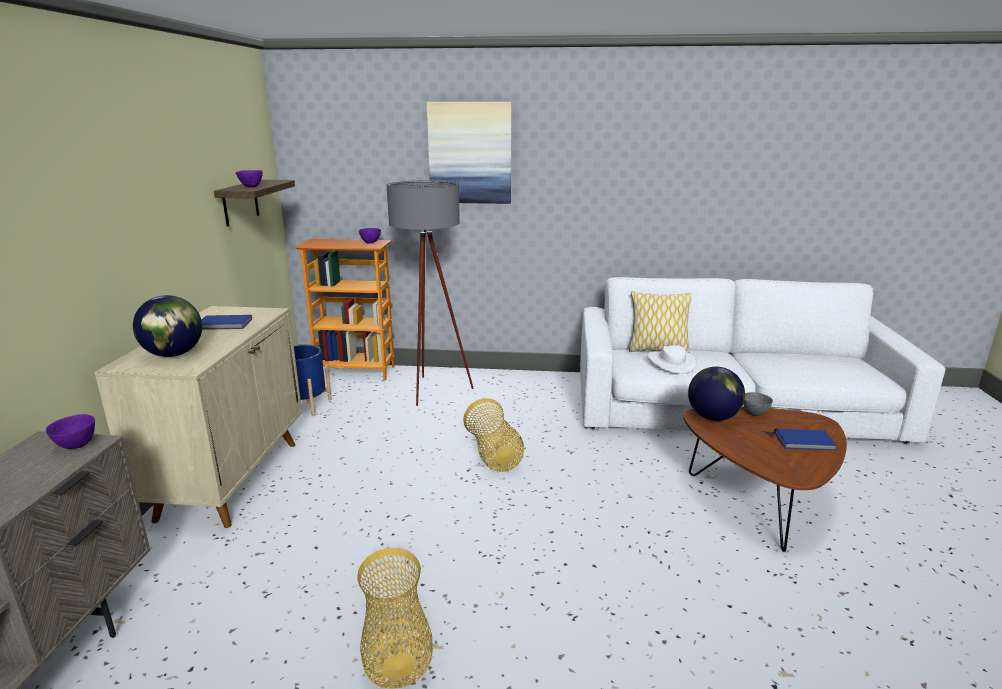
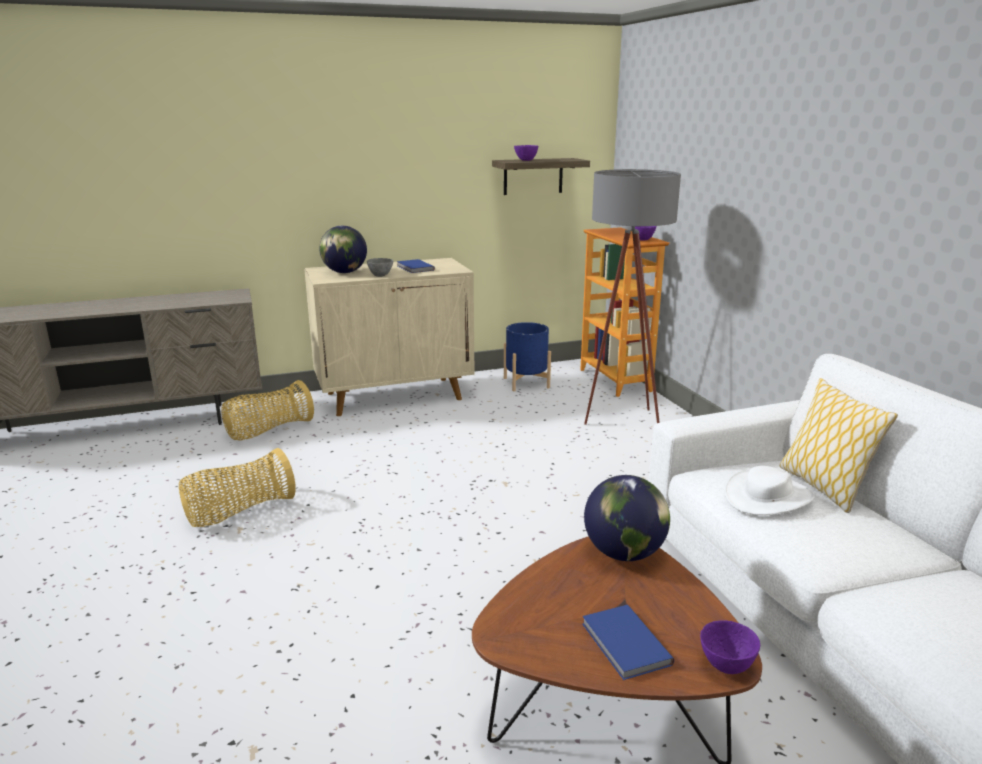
camera: 65 degrees right, 0 degrees up
(77, 446) = (234, 298): purple bowl -> purple bowl (727, 667)
(470, 153) = (745, 143): picture -> none
(494, 454) = (532, 486): basket -> basket (268, 431)
(754, 413) = (679, 589): grey bowl -> grey bowl (380, 275)

